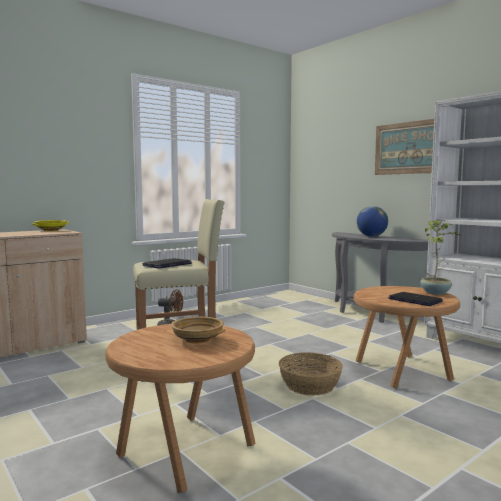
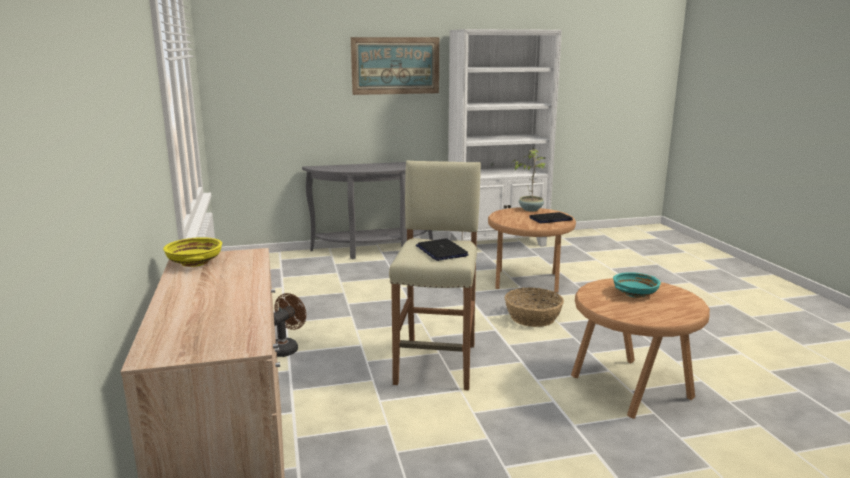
camera: 65 degrees left, 10 degrees up
(197, 339) = (635, 294): beige bowl -> turquoise bowl
(371, 236) = (371, 166): globe -> none

